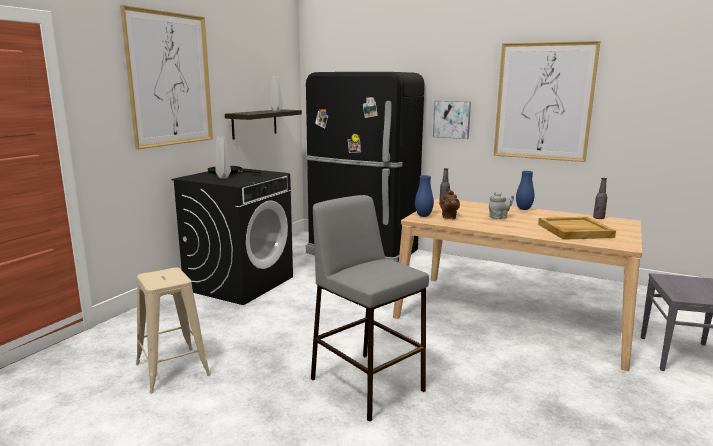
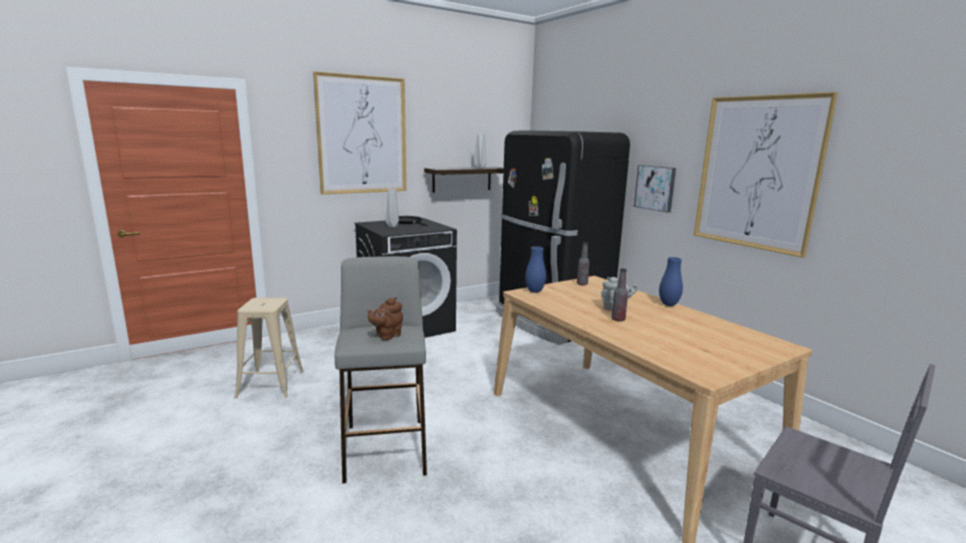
camera: 30 degrees right, 0 degrees up
(449, 217) = (557, 298): brown teapot -> brown teapot (387, 336)
(574, 231) = (676, 342): beige tray -> none
(598, 218) = (750, 334): bottle -> bottle (618, 319)

